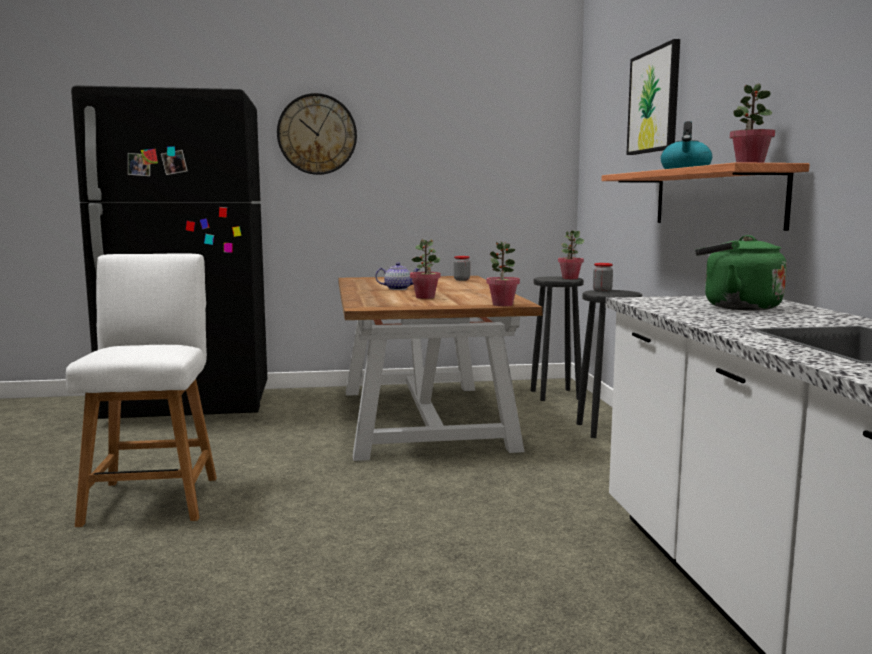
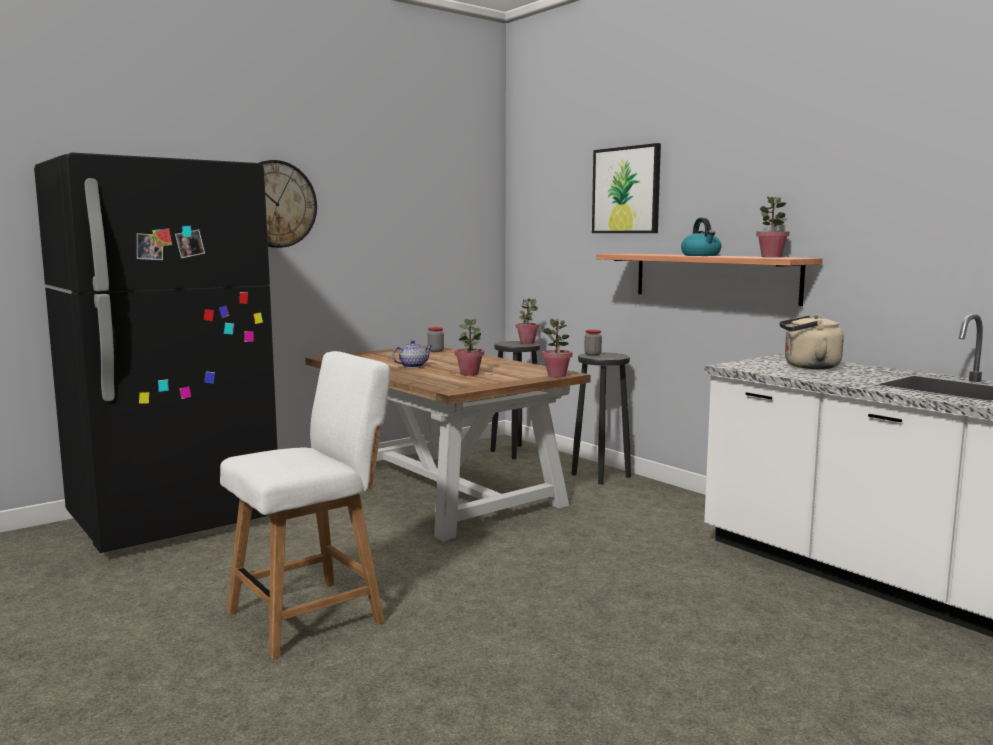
camera: 30 degrees left, 0 degrees up
(153, 497) = (312, 615): white chair -> white chair turned 90 degrees clockwise
(736, 307) = (808, 367): green kettle -> beige kettle

